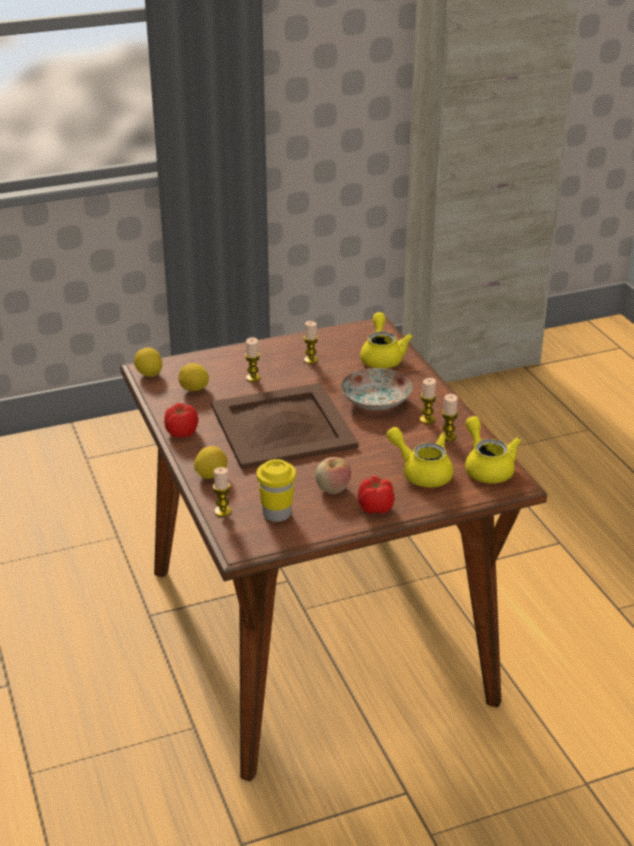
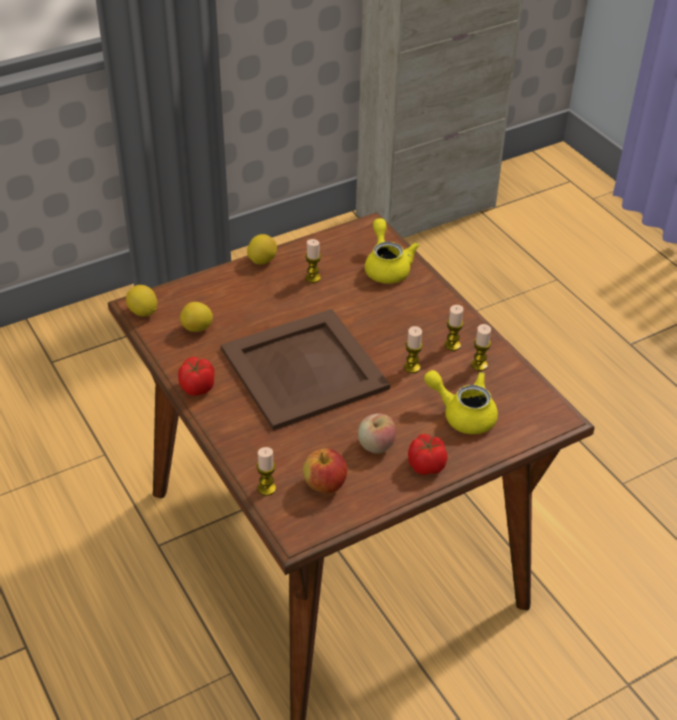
camera: 10 degrees left, 10 degrees up
(211, 475) = (242, 441): lemon -> lemon (262, 260)
(253, 378) = (257, 307): candle -> candle (412, 367)
(277, 514) = (325, 485): yellow cup -> apple
(375, 401) = (393, 325): plate -> none
(487, 467) = (527, 400): yellow teapot -> none

